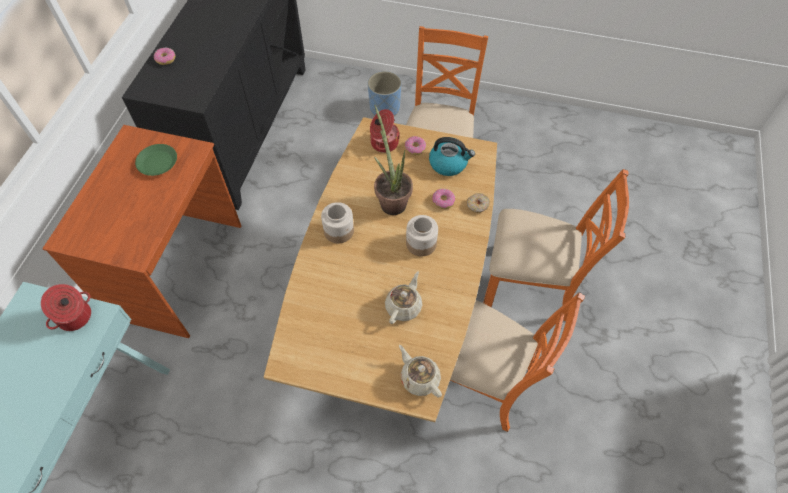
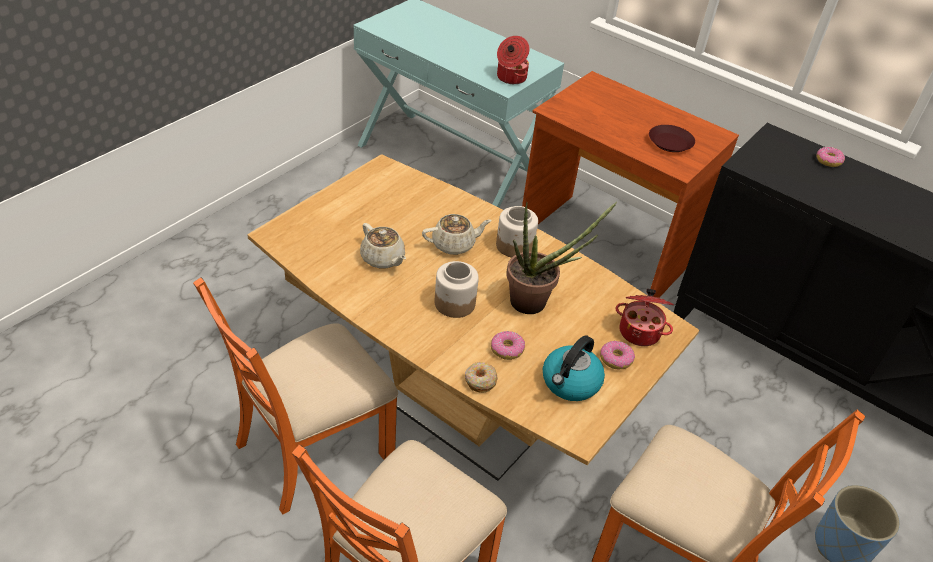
camera: 110 degrees right, 15 degrees down
(158, 162) = (670, 143): green plate -> brown plate
(419, 378) = (296, 239): beige teapot -> beige teapot (454, 244)

